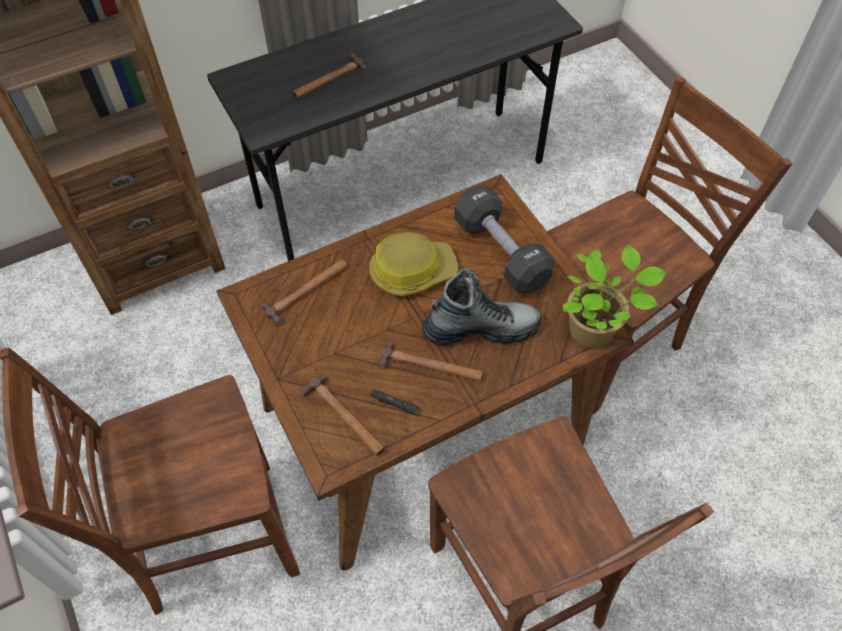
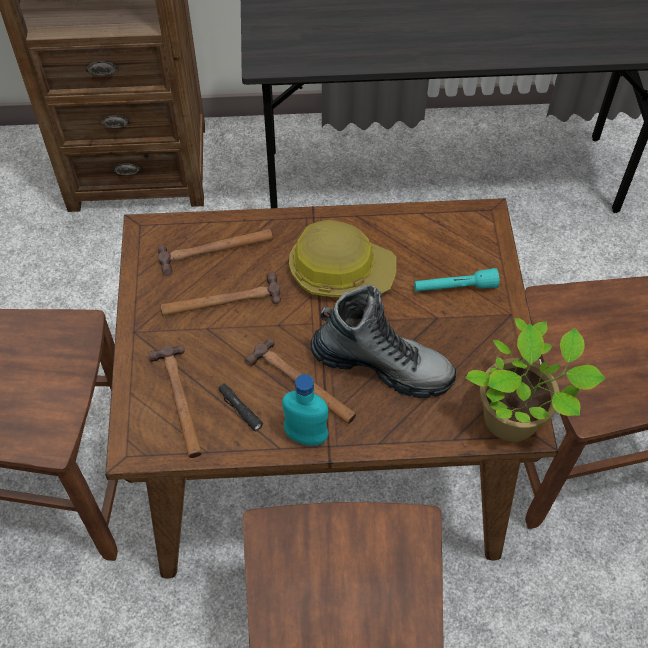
camera: 25 degrees right, 0 degrees up
(328, 79) = (367, 28): hammer -> hammer (221, 301)
(454, 403) = (306, 436): none -> turquoise bottle
(501, 252) = (455, 287): black dumbbell -> turquoise flashlight

